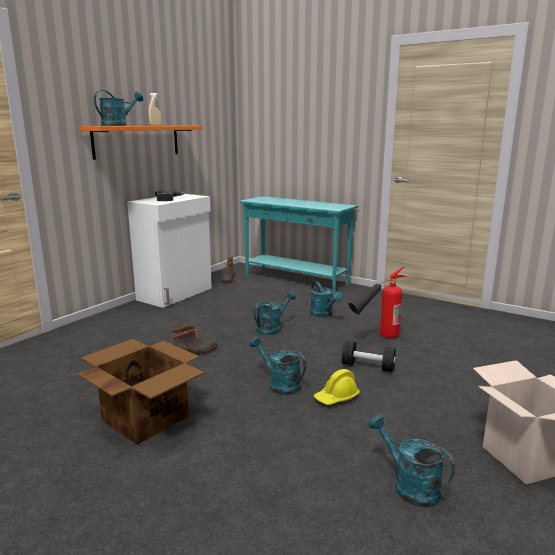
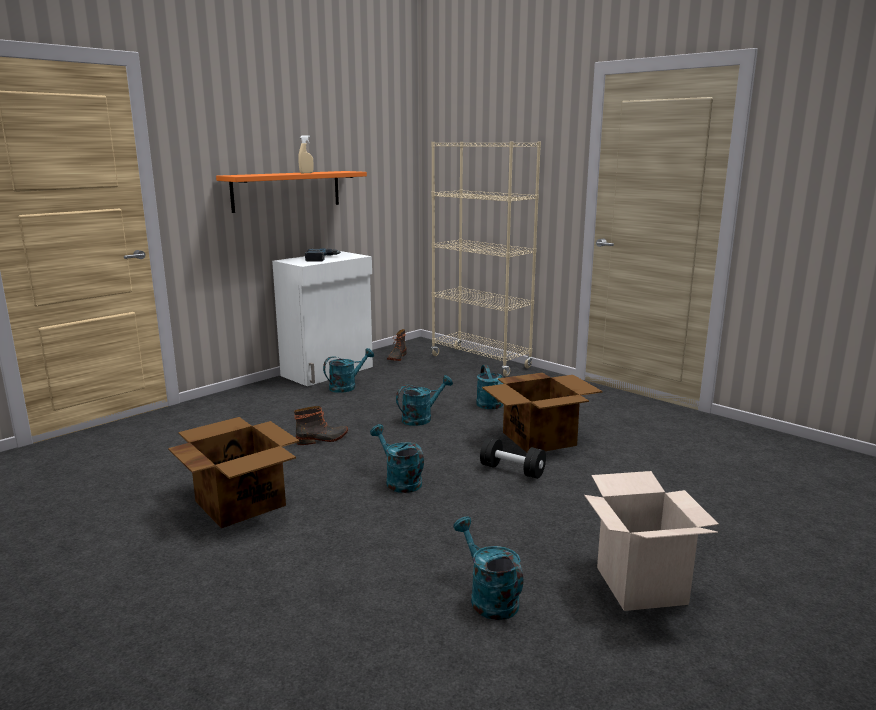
camera: 10 degrees right, 0 degrees up
(118, 125) = (261, 174): turquoise watering can -> turquoise watering can (347, 386)
(297, 279) = (480, 362): turquoise console table -> beige bookcase
(336, 398) = (456, 501): yellow hard hat -> none
(376, 338) = (540, 439): fire extinguisher -> cardboard box

